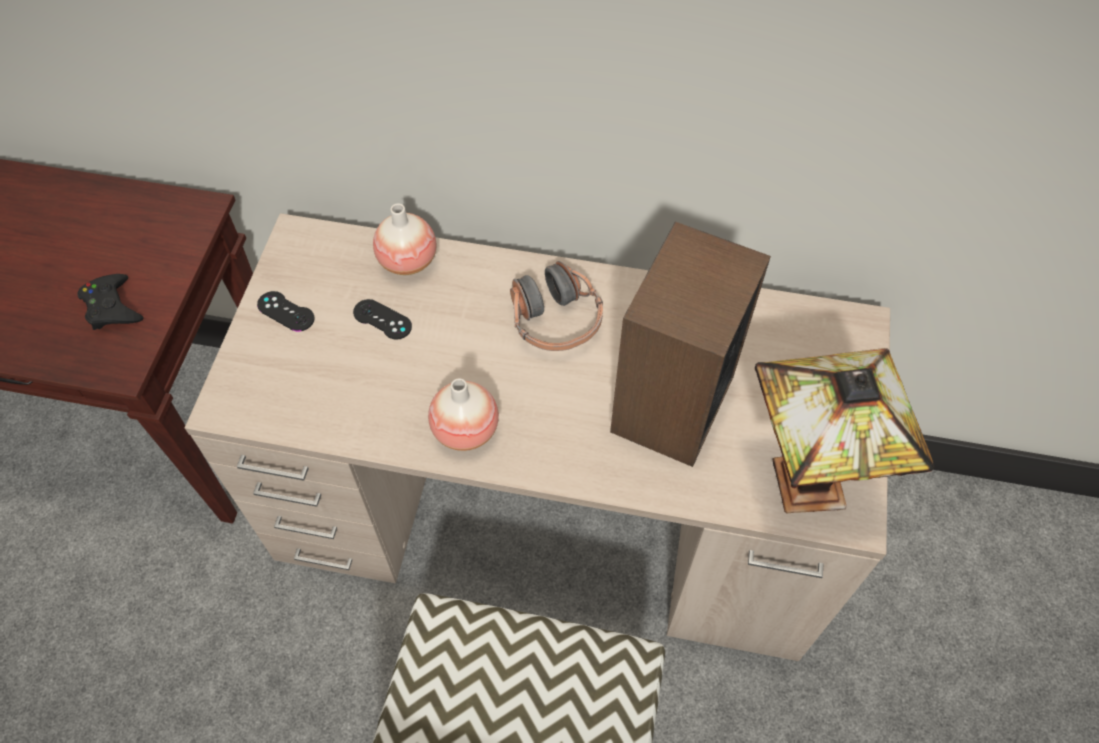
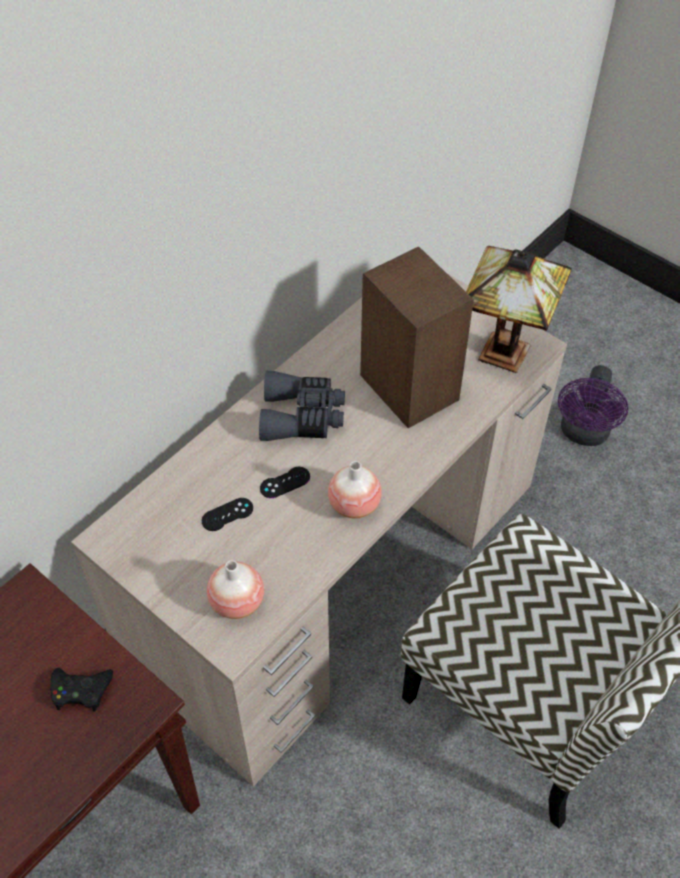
camera: 60 degrees left, 5 degrees down
(286, 311) = (173, 573): black game controller -> black game controller (285, 482)
(408, 261) = (186, 477): vase -> vase (237, 601)
(555, 320) = (302, 416): headphones -> grey binoculars
(926, 691) = (583, 434): none -> purple fan

